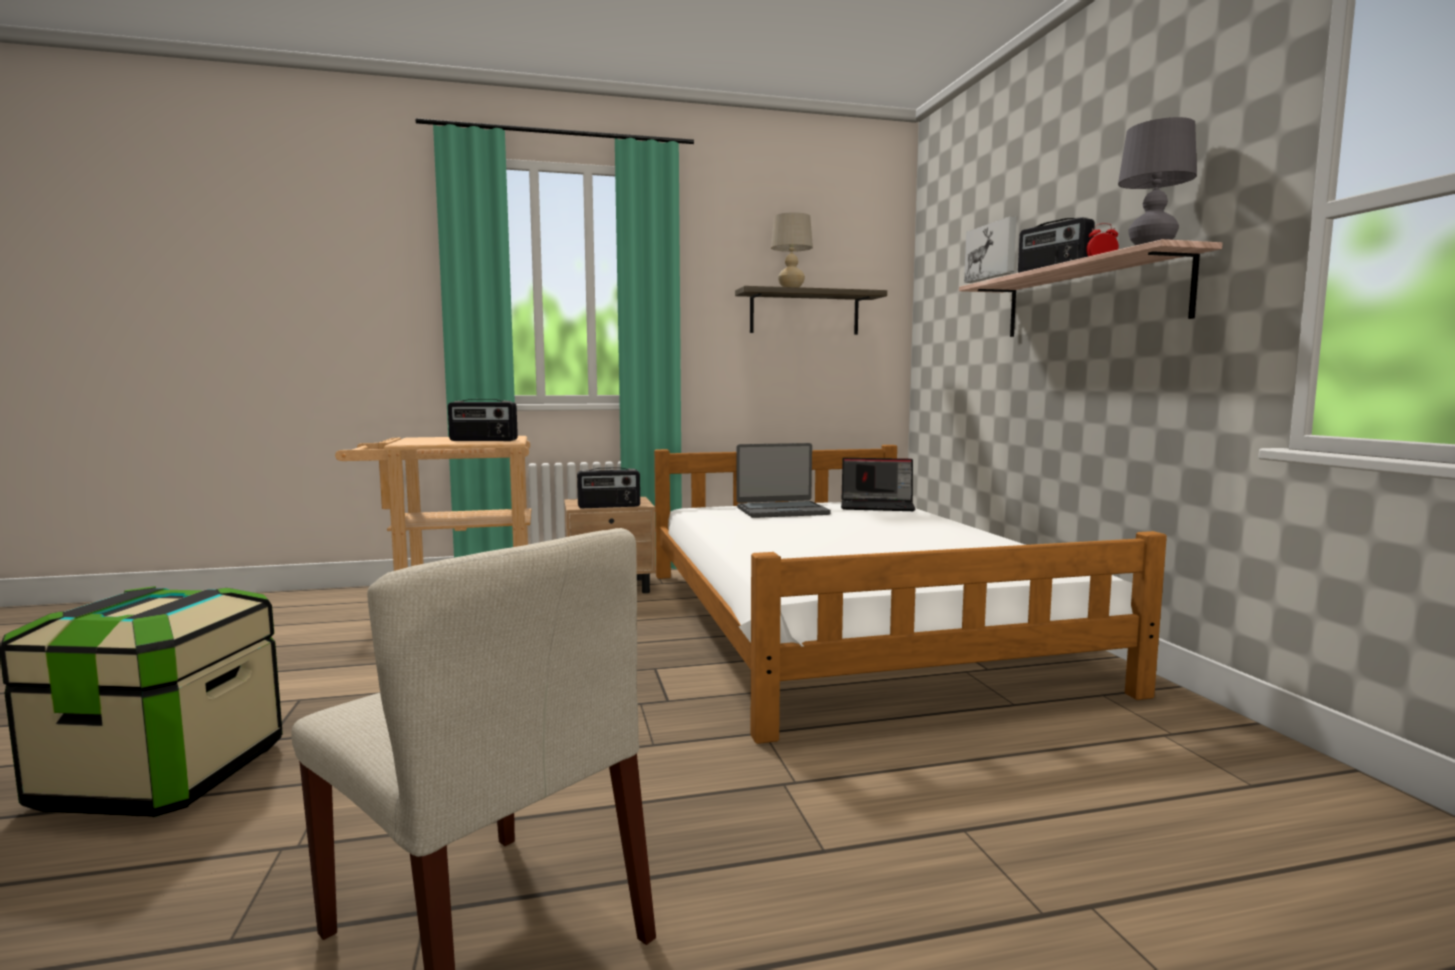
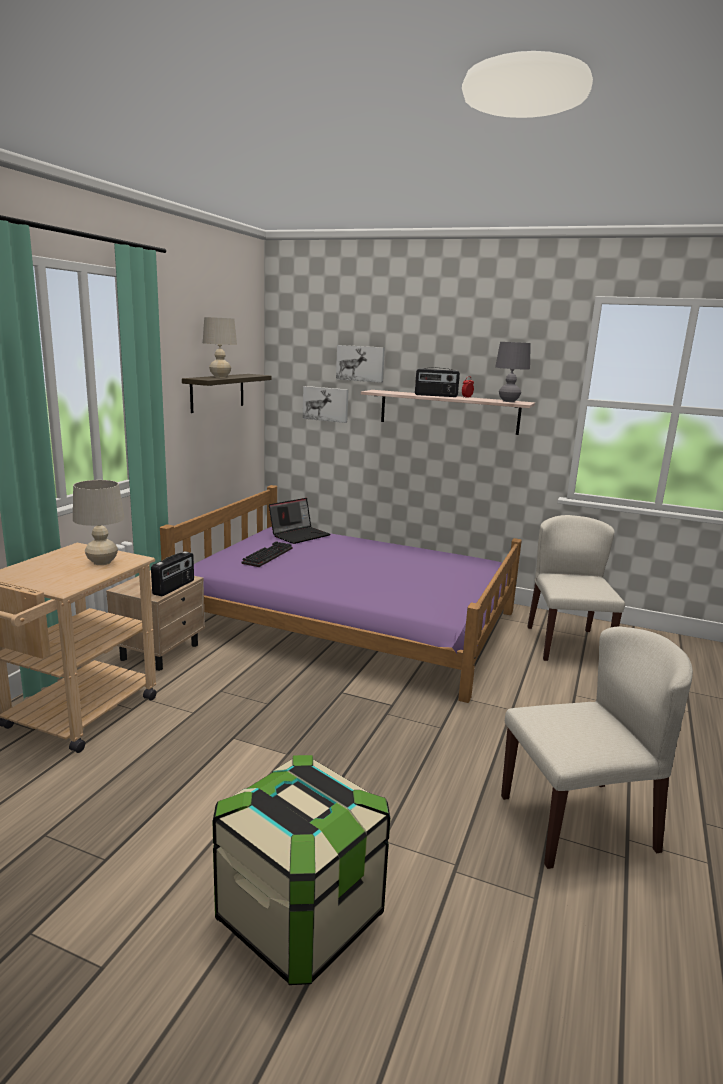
camera: 55 degrees left, 10 degrees up
(483, 440) = (102, 562): radio -> beige table lamp
(782, 511) = (267, 555): laptop -> keyboard
(847, 623) = (350, 620): white bed -> purple bed
(959, 323) = (326, 404): none -> picture
(1160, 773) = (566, 644): none -> beige chair

